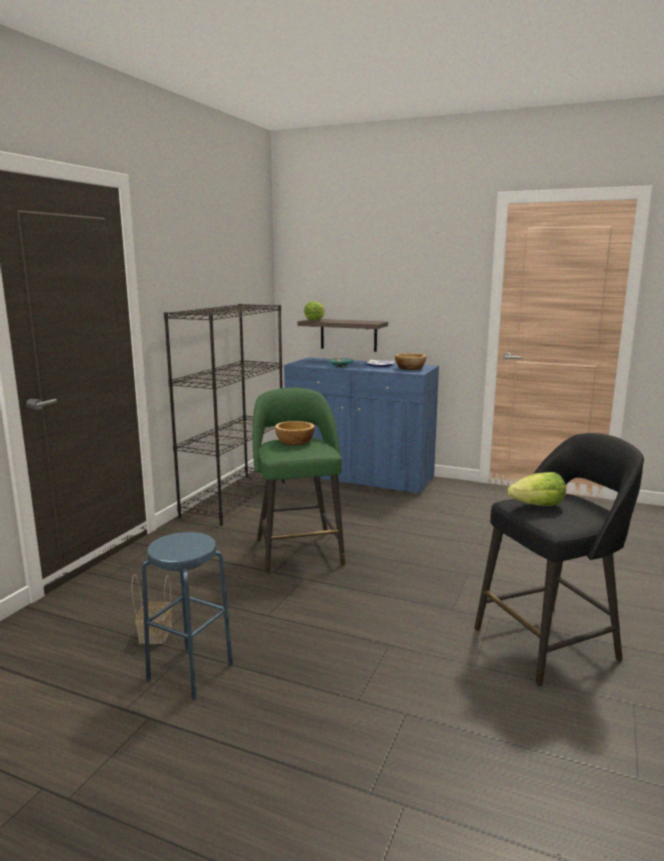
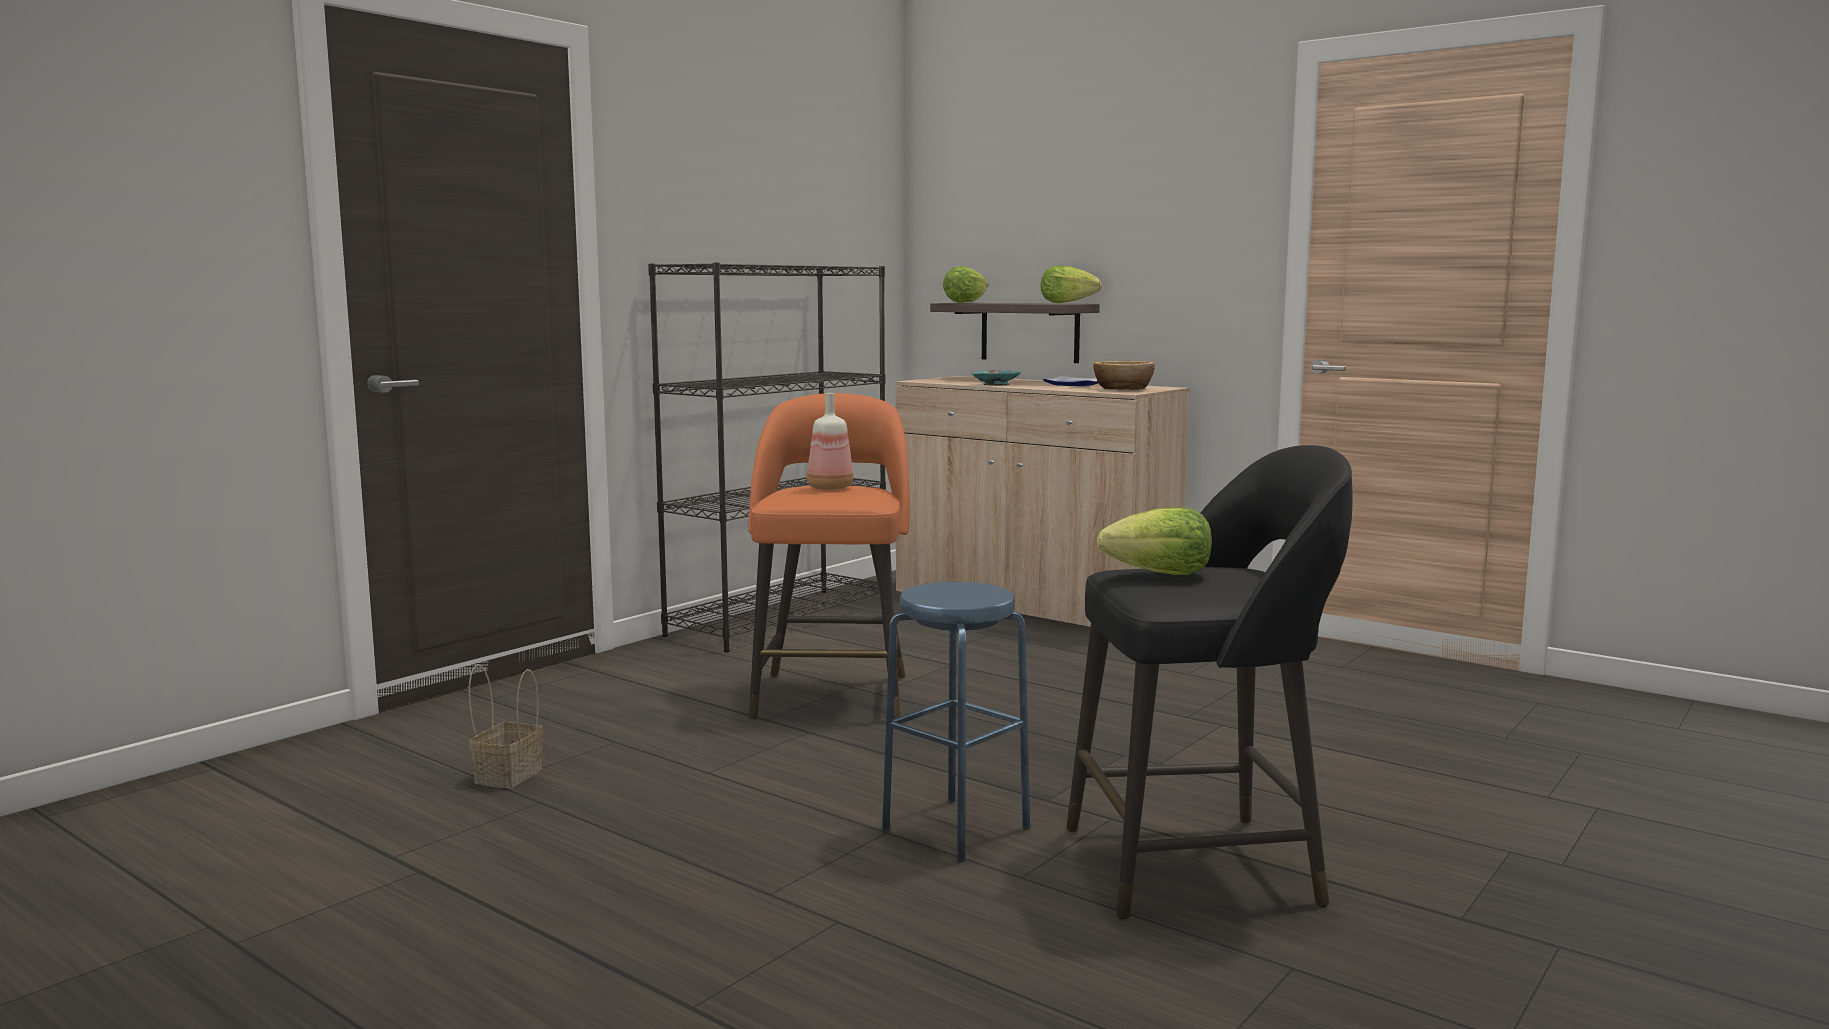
camera: 15 degrees right, 5 degrees down
(190, 672) = (525, 826): blue stool -> blue stool (955, 829)
(294, 442) = (828, 488): bowl -> bottle
(298, 550) = (832, 695): green stool -> orange stool
(359, 477) = (1033, 605): blue cabinet -> beige cabinet
(371, 321) = (1067, 303): none -> lettuce

